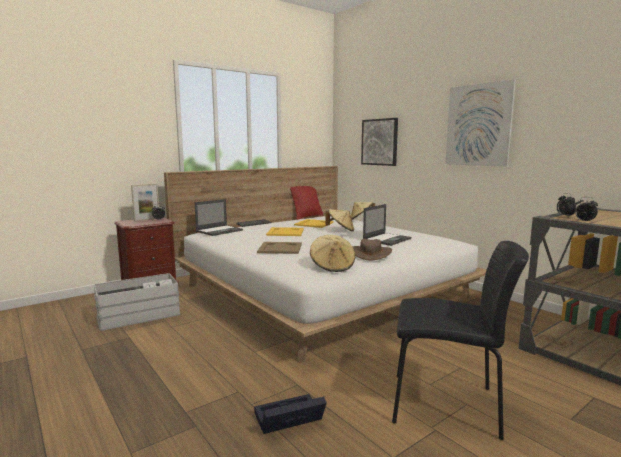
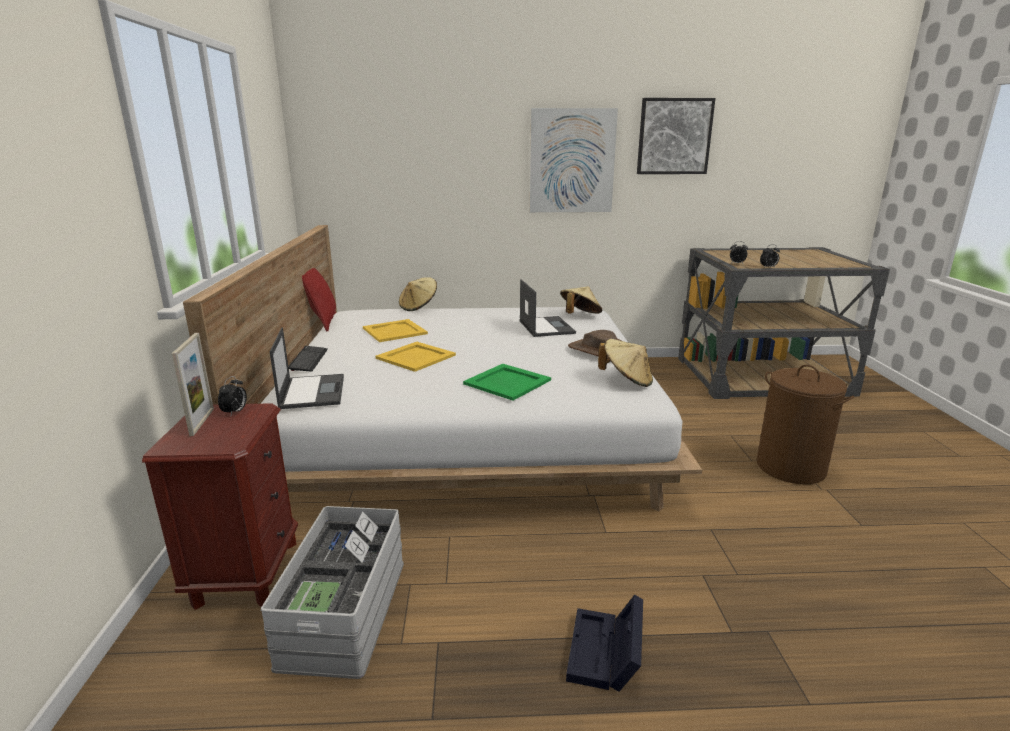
camera: 55 degrees left, 10 degrees up
(279, 248) = (507, 382): beige tray -> green tray
(287, 420) = (782, 560): black storage box -> black storage box (605, 655)
(340, 230) = (462, 330): beige hat -> beige hat (580, 316)
(379, 142) = (407, 182): picture -> picture (674, 136)
(448, 405) = (791, 467): black chair -> brown laundry basket

